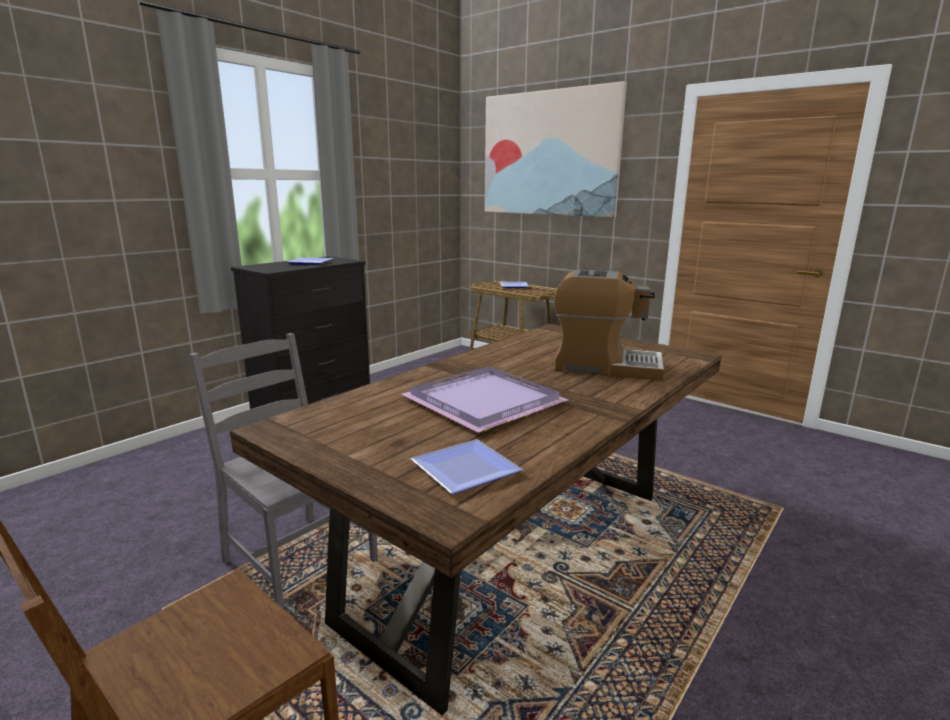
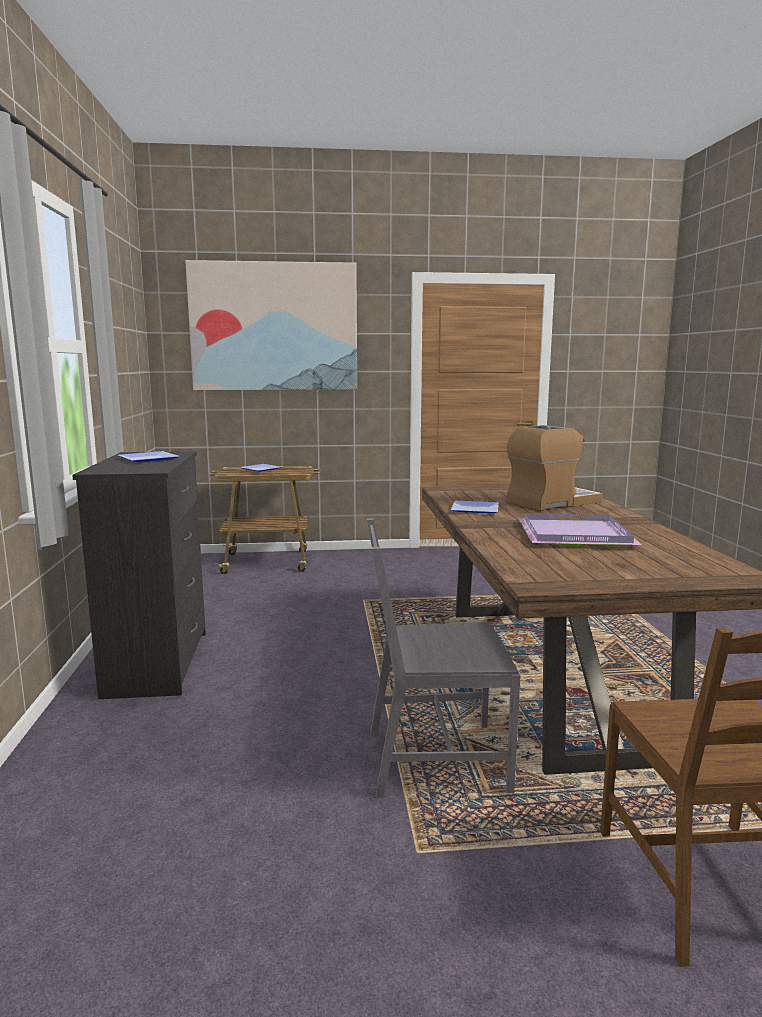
camera: 45 degrees left, 5 degrees down
(464, 471) = (692, 563): plate -> plate (476, 510)

